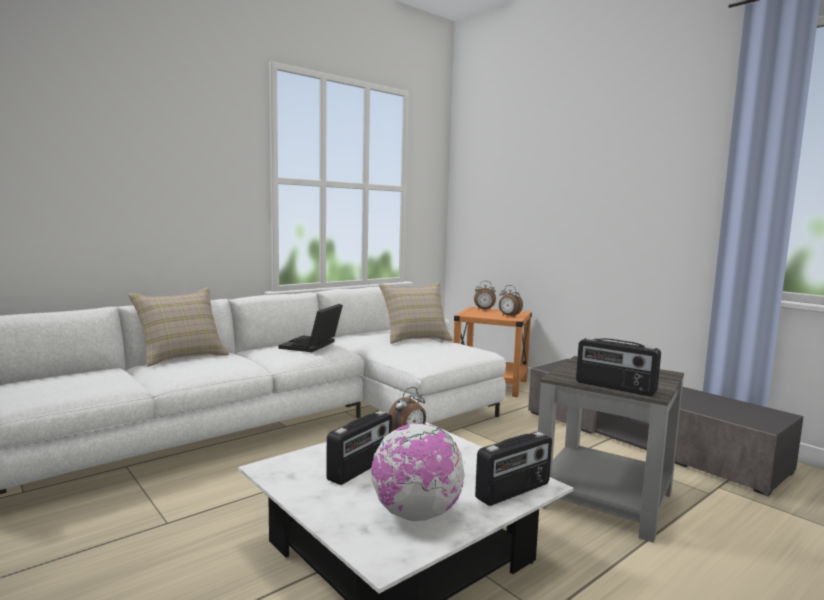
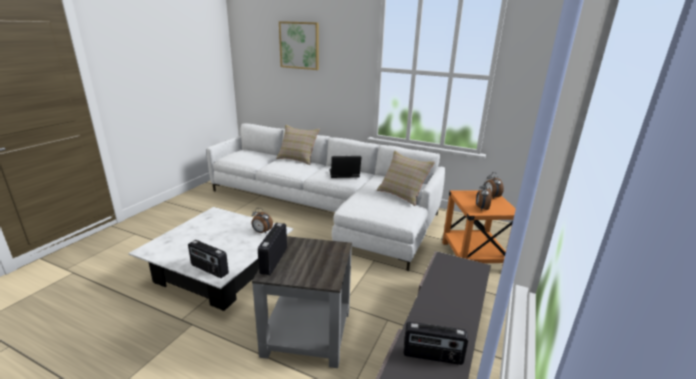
camera: 65 degrees right, 15 degrees up
(110, 133) = (299, 45): none -> picture
(361, 468) = (220, 229): radio -> radio (432, 356)
(416, 515) = (180, 249): globe -> none

